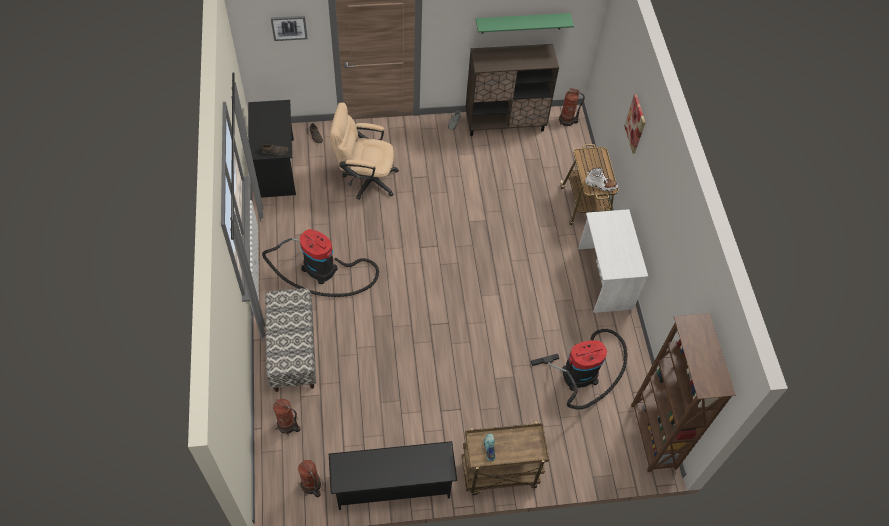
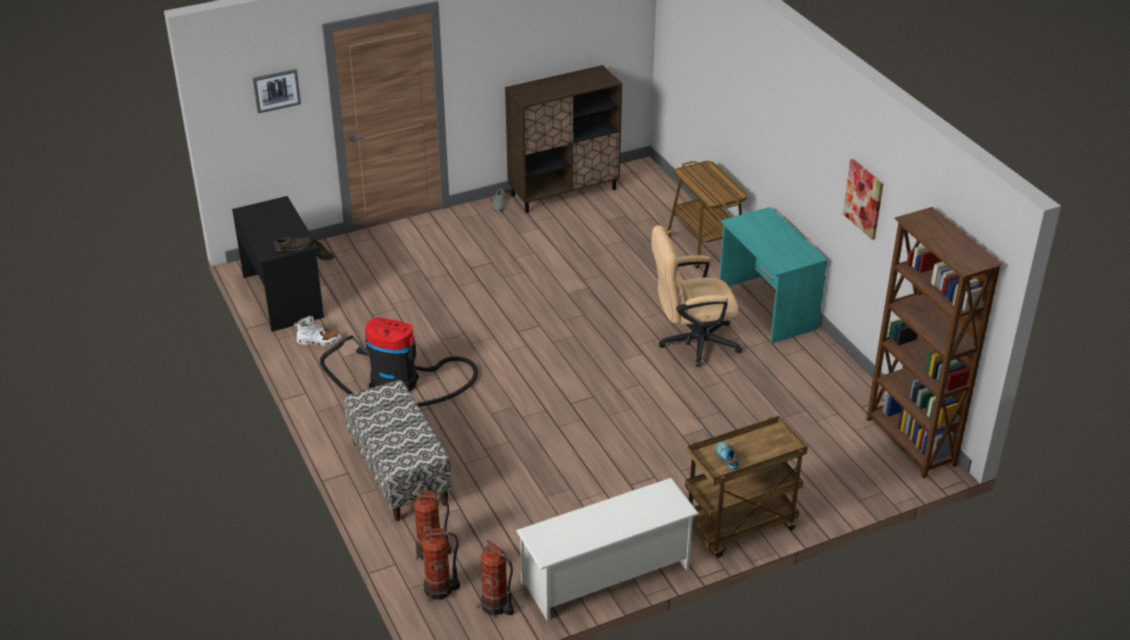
camera: 15 degrees left, 20 degrees down
(365, 179) = (410, 282): beige office chair -> beige office chair (691, 343)
(392, 485) = (606, 576): black shoe rack -> white shoe rack
(522, 23) = (561, 41): green shelf -> none
(567, 121) = (640, 174): fire extinguisher -> fire extinguisher (440, 590)
(583, 373) = (791, 404): vacuum cleaner -> none
(600, 185) = (723, 193): white boot -> white boot (319, 341)
(604, 278) = (766, 308): white desk -> turquoise desk
(635, 124) = (746, 96): picture -> picture (864, 198)

